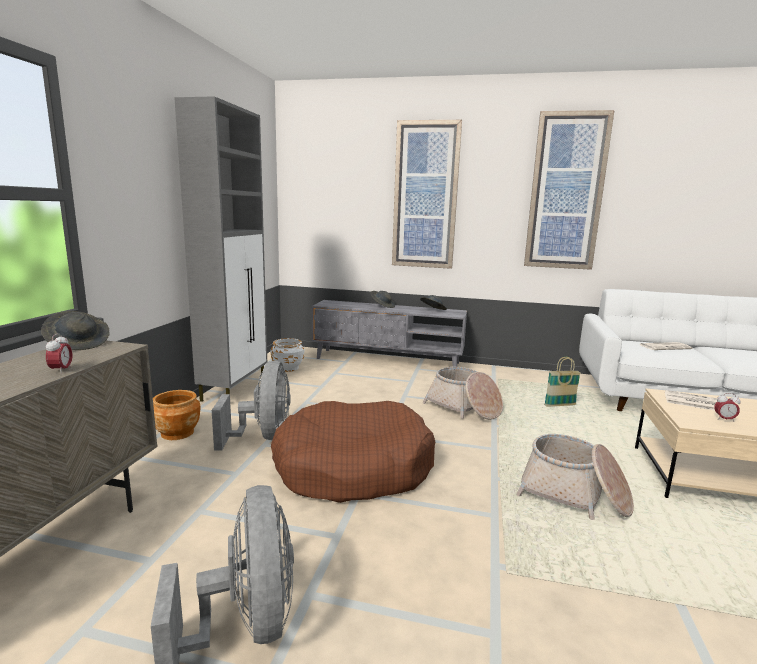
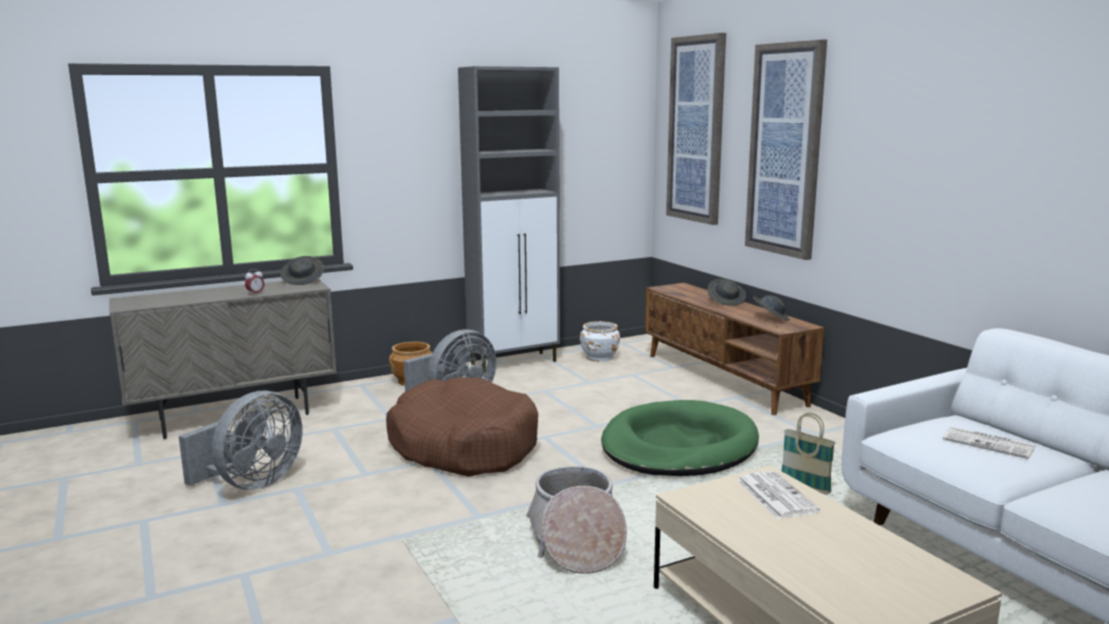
camera: 50 degrees right, 0 degrees up
(388, 360) = (724, 379): grey tv stand -> brown tv stand
(464, 407) = (678, 446): basket -> green dog bed
(566, 192) = (956, 151): picture -> picture (696, 130)
(724, 419) = (737, 514): alarm clock -> none

